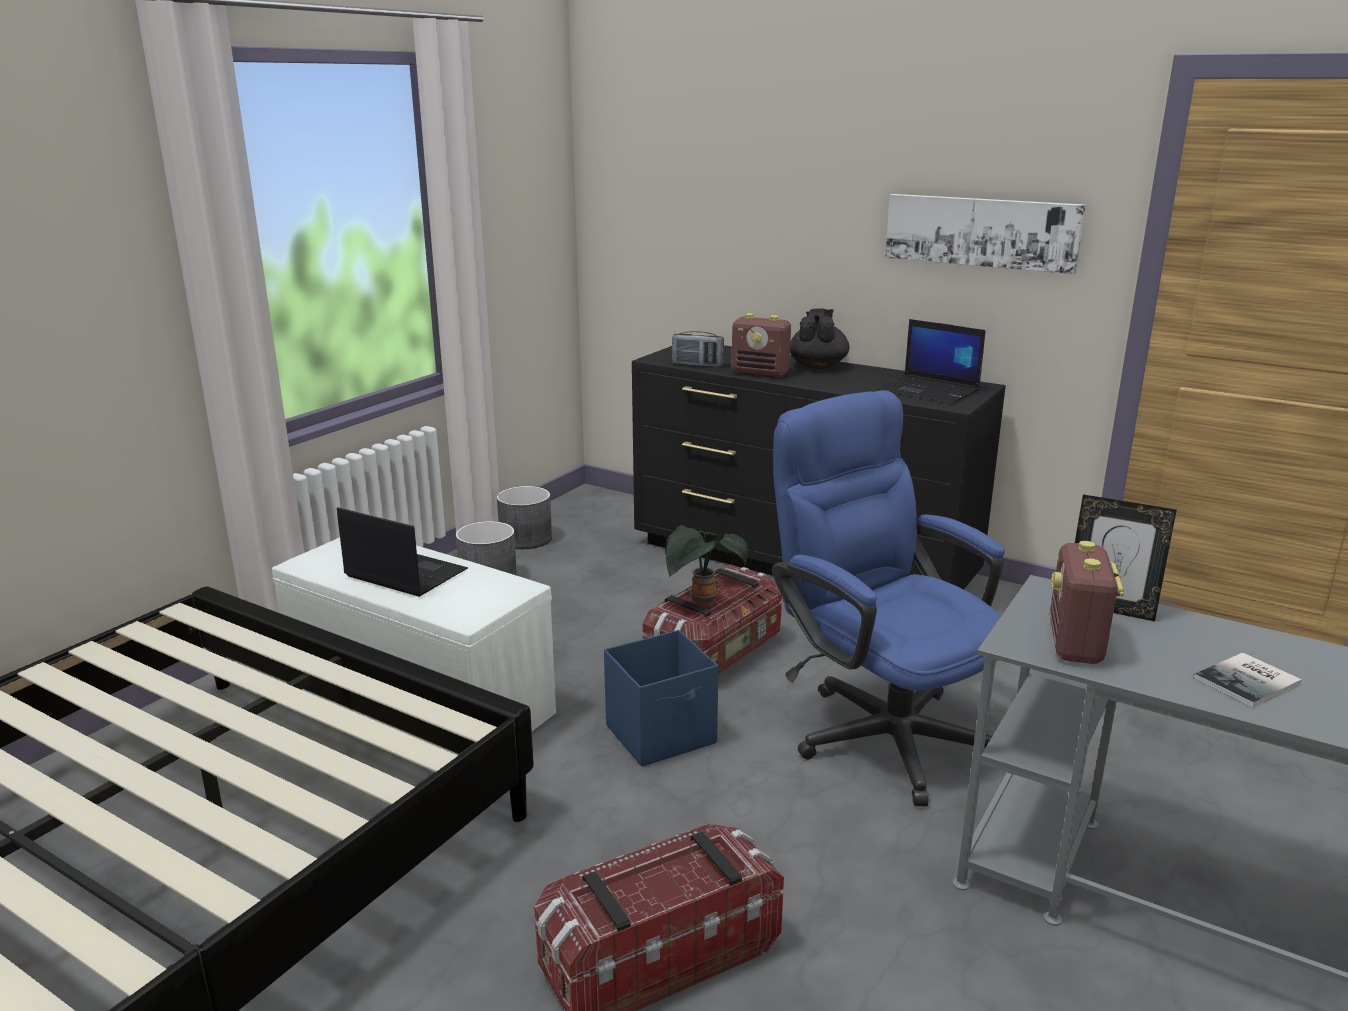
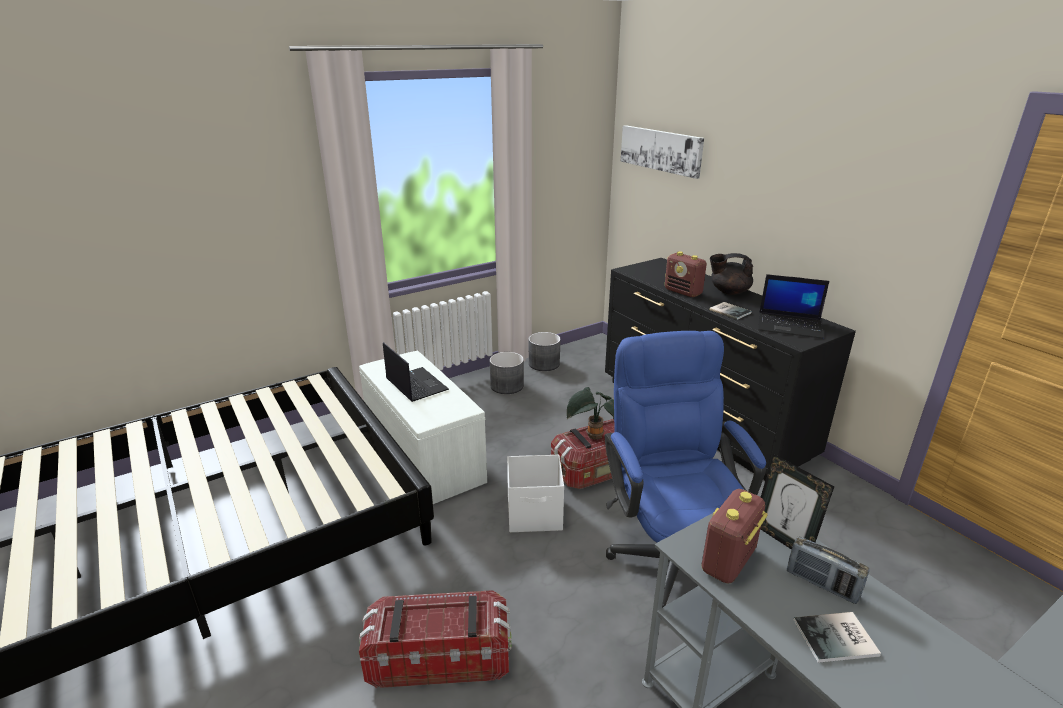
camera: 25 degrees right, 5 degrees up
(662, 734) = (535, 515): blue storage box -> white storage box
(697, 365) = (648, 279): radio -> radio (822, 584)
(818, 366) = (728, 292): black teapot -> black teapot turned 120 degrees counterclockwise
(841, 385) = (729, 311): none -> book
(930, 390) = (790, 326): laptop -> laptop turned 45 degrees counterclockwise
(981, 232) = (856, 215): picture -> picture (661, 150)

